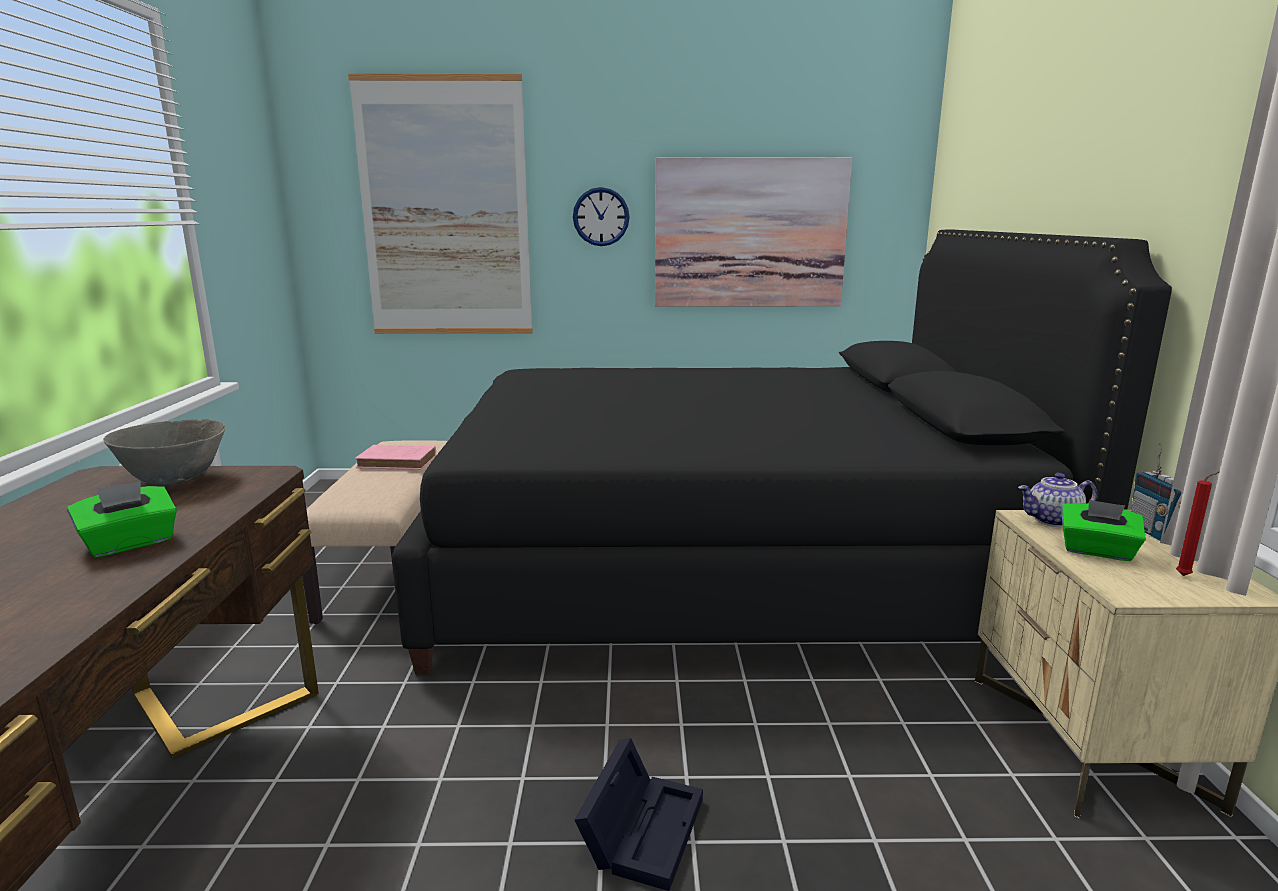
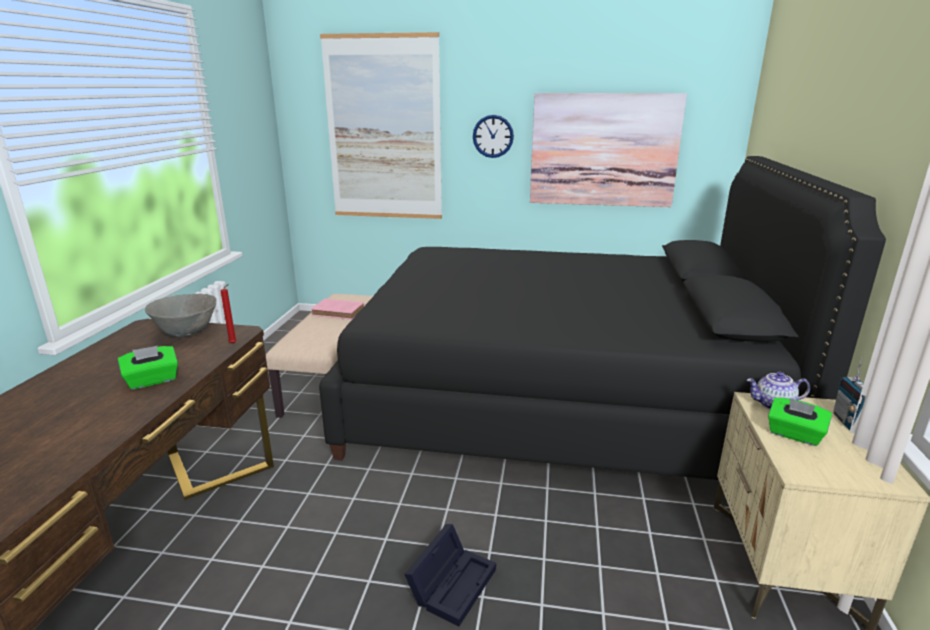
camera: 10 degrees right, 5 degrees up
(1185, 576) = (853, 463): red candle -> red candle (234, 344)

